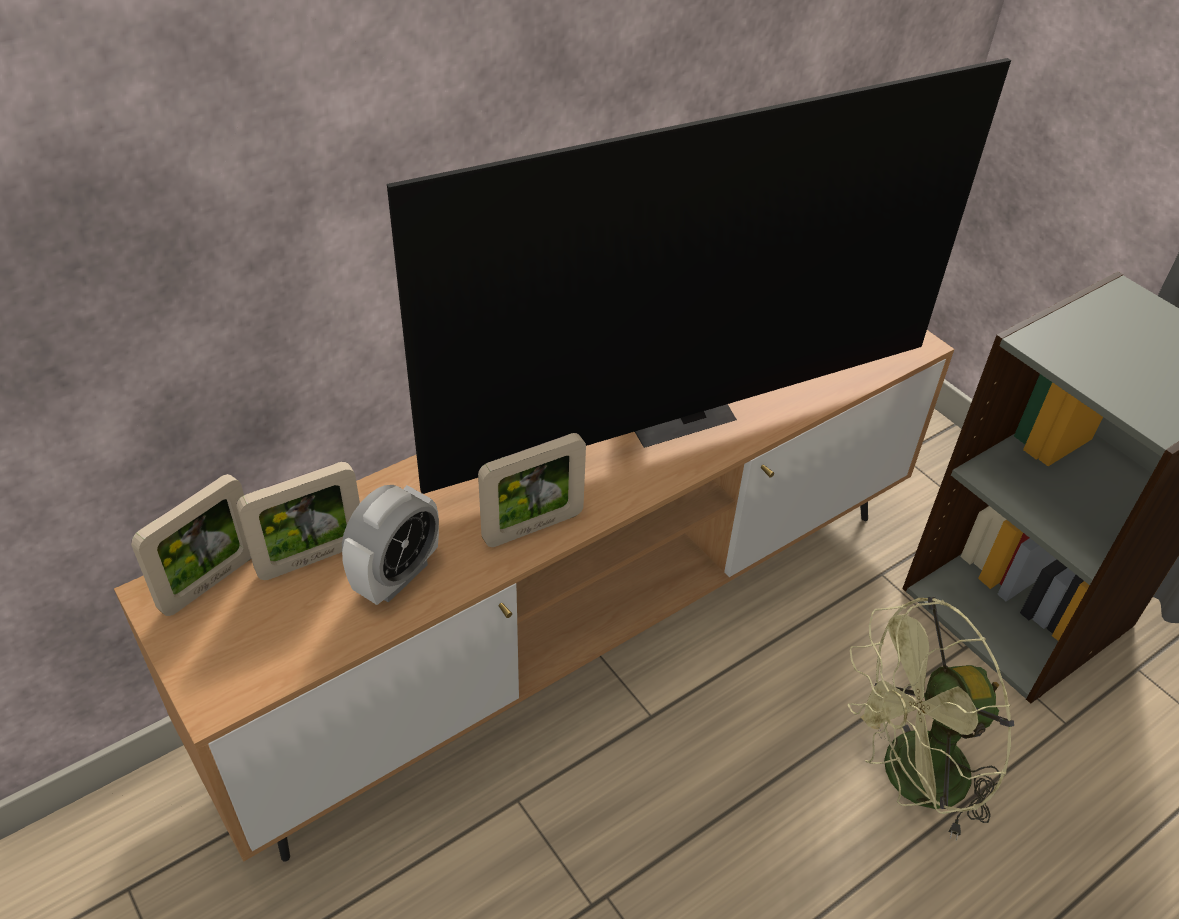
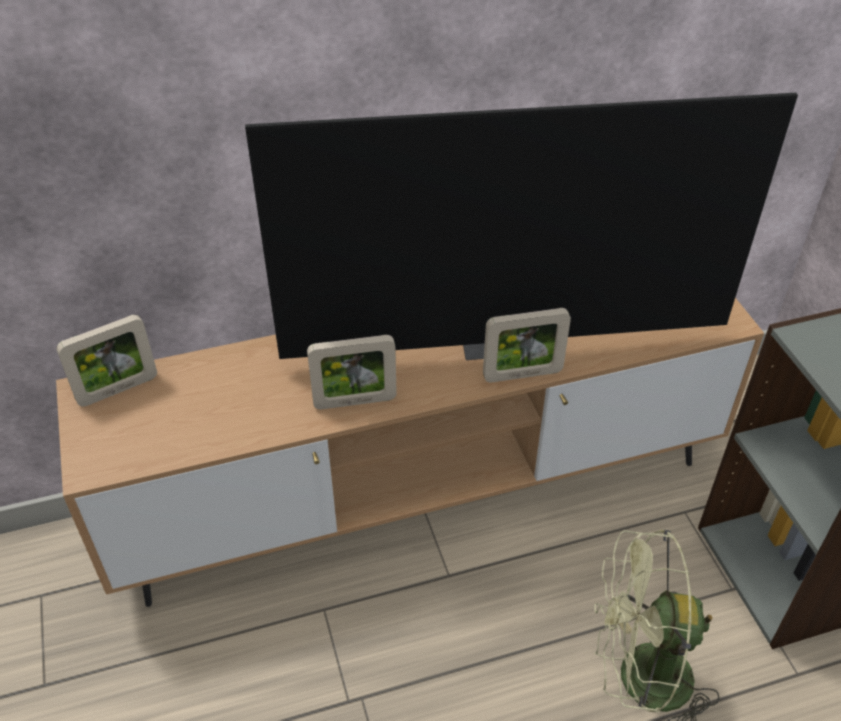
camera: 20 degrees right, 0 degrees up
(312, 558) = (191, 388): picture frame -> picture frame (522, 374)
(396, 576) = (243, 414): alarm clock -> none

